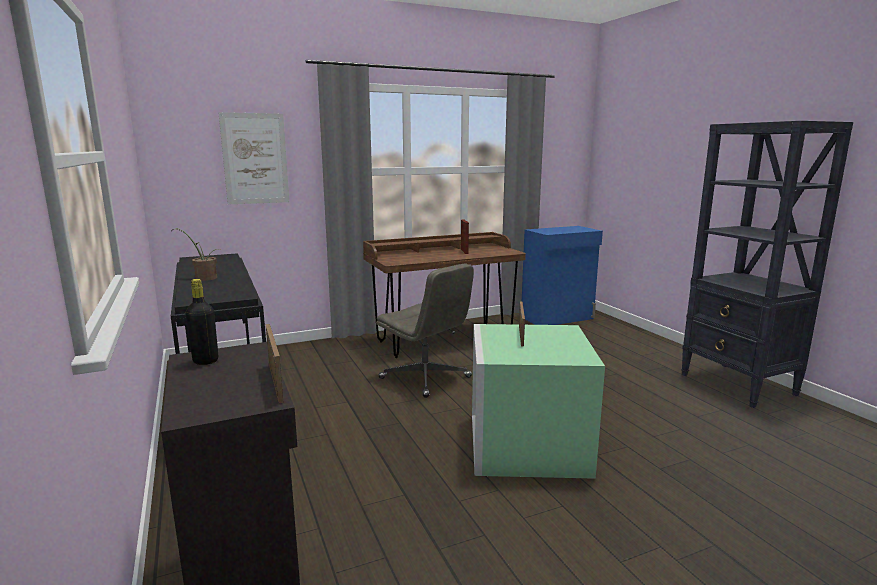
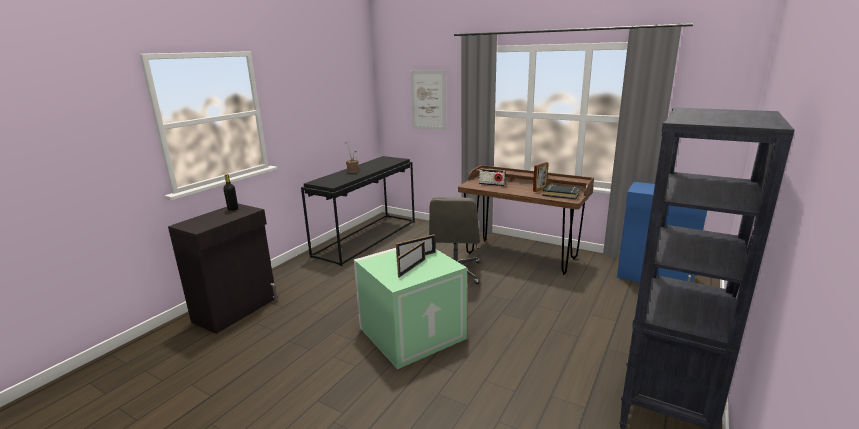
camera: 55 degrees right, 5 degrees up
(275, 382) = (218, 224): picture frame -> picture frame (412, 268)
(412, 257) = (492, 184): none -> radio
(493, 251) = (560, 194): none -> black book

